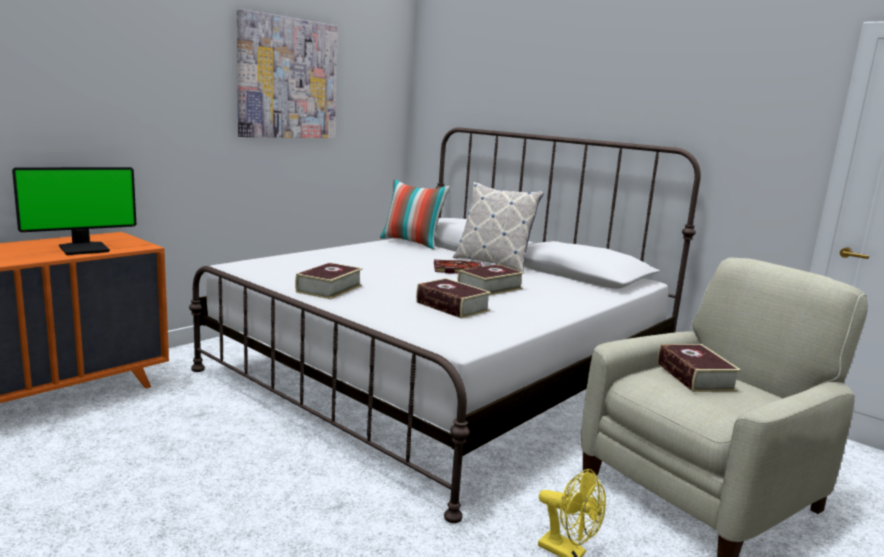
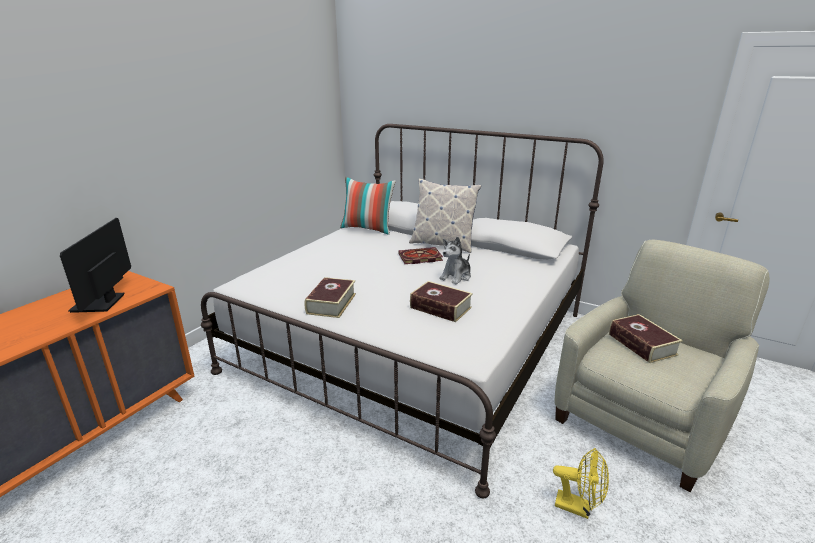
camera: 10 degrees left, 10 degrees up
(84, 249) = (100, 303): monitor -> monitor turned 135 degrees clockwise
(287, 78) = (242, 100): picture -> none
(490, 288) = (456, 277): book -> plush toy

